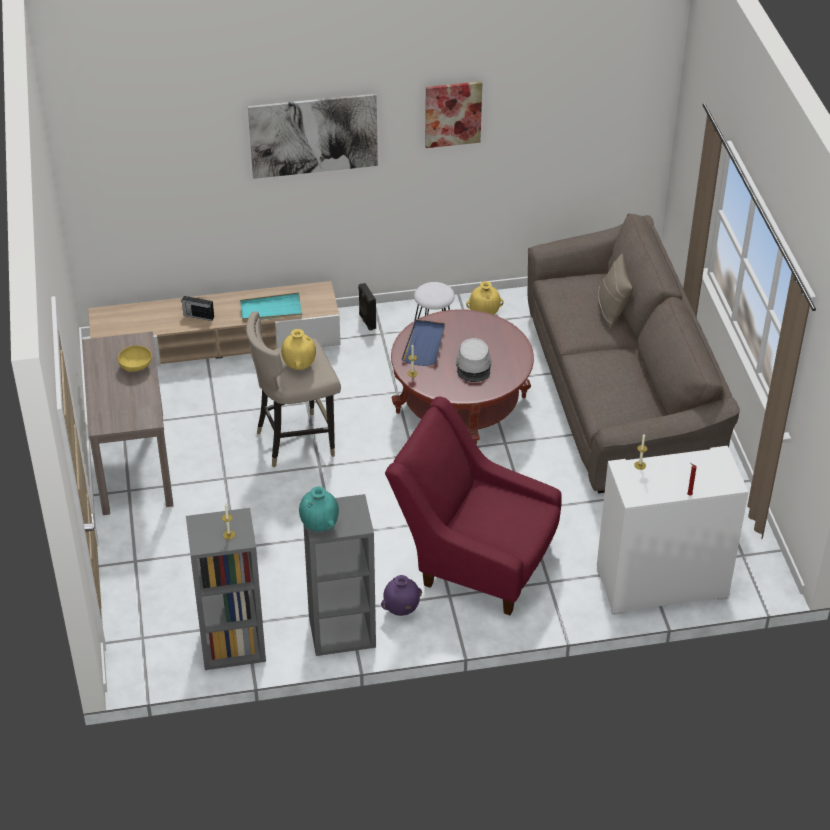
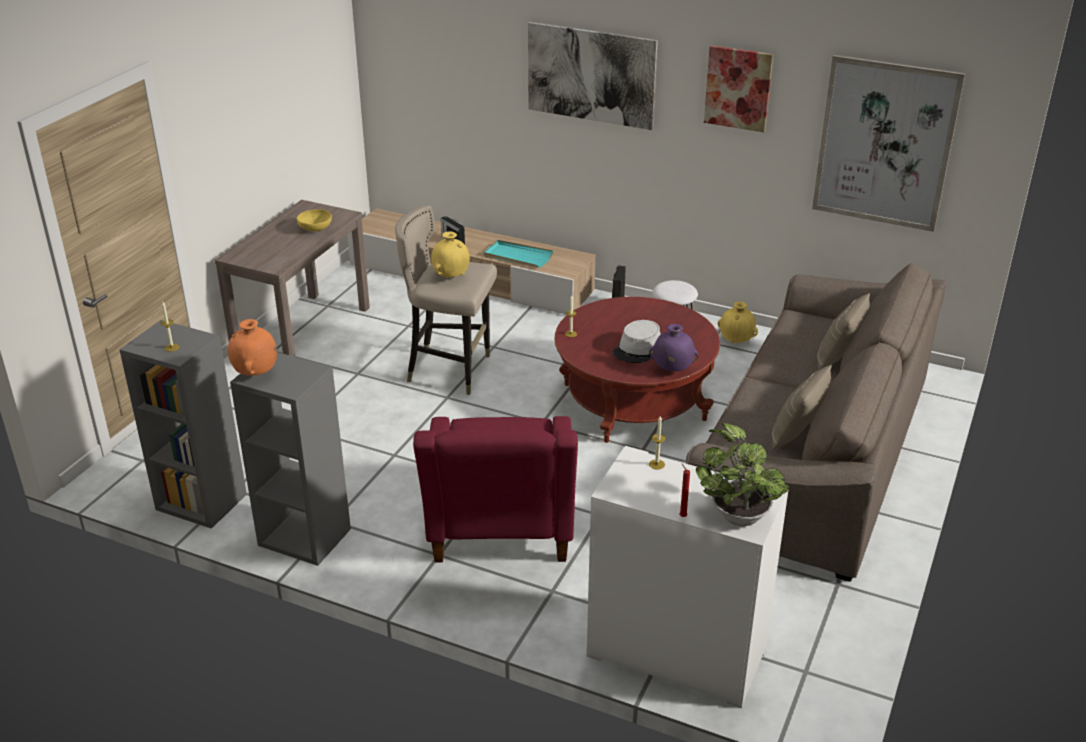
camera: 35 degrees right, 10 degrees down
(319, 526) = (256, 374): turquoise vase -> orange vase
(401, 610) = (379, 545): purple vase -> purple vase (672, 370)
(424, 344) = (609, 317): blue tray -> none
(475, 559) = (500, 535): red armchair -> red armchair turned 150 degrees counterclockwise
(580, 125) = (885, 143): none -> picture
(640, 390) = (796, 434): none -> beige pillow
(716, 477) = (737, 514): none -> potted plant

